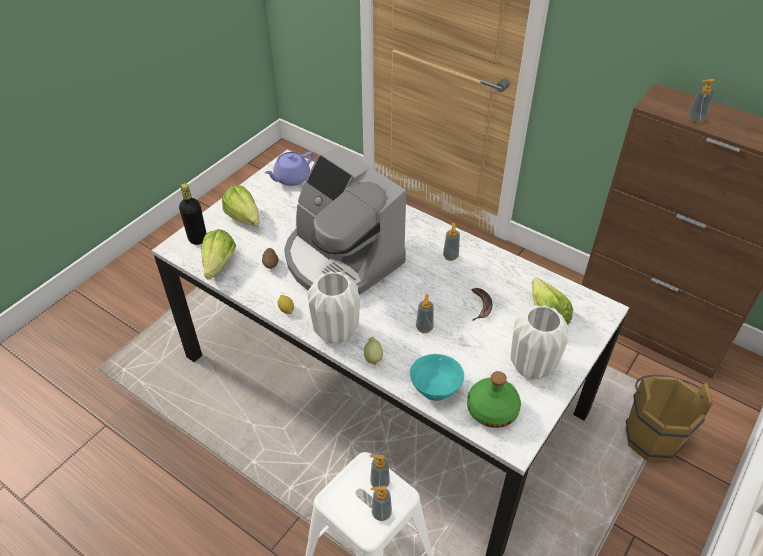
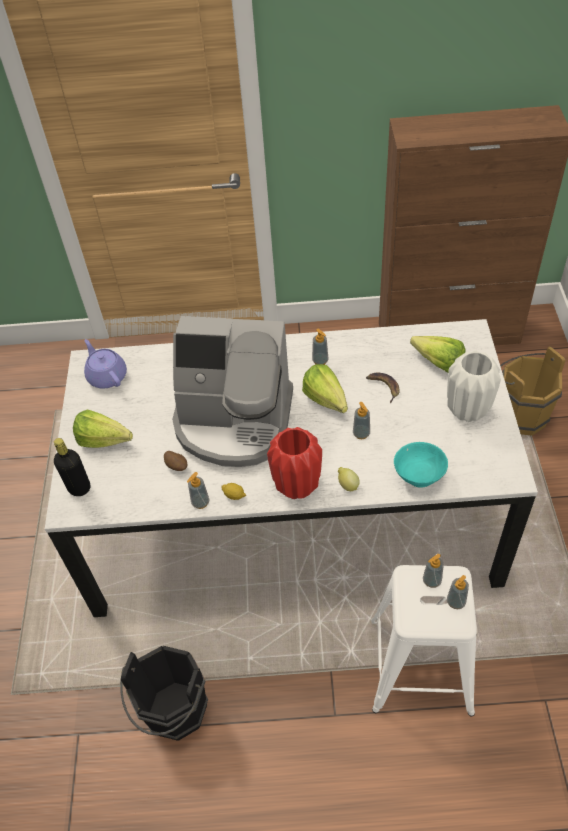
camera: 35 degrees left, 5 degrees up
(171, 460) = (174, 715): none -> black bucket
(216, 268) = (129, 503): lettuce -> lettuce (327, 403)
(291, 178) = (107, 376): purple teapot -> purple teapot turned 135 degrees clockwise
(335, 332) = (296, 486): white vase -> red vase
(492, 409) = (473, 462): green bottle -> none
(695, 119) = (450, 135): soap dispenser -> soap dispenser (200, 502)

